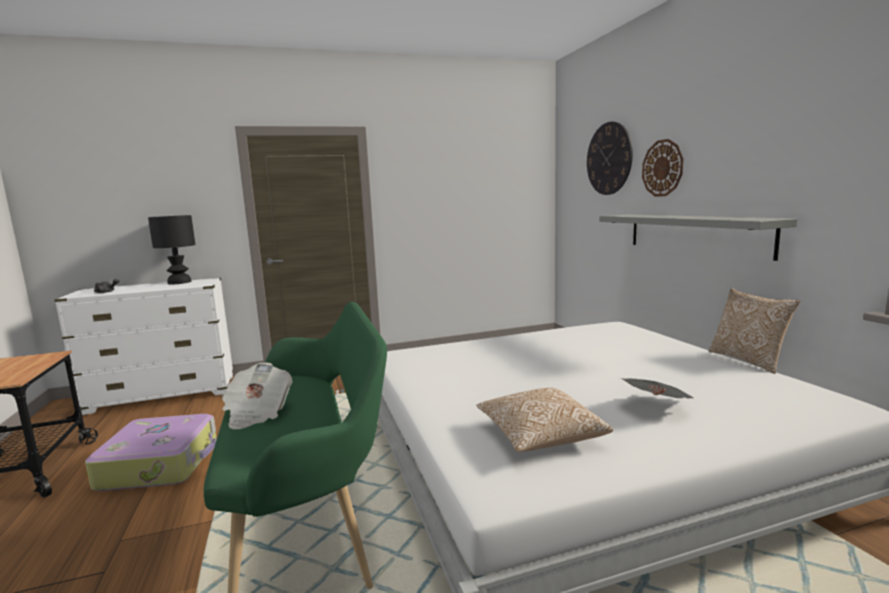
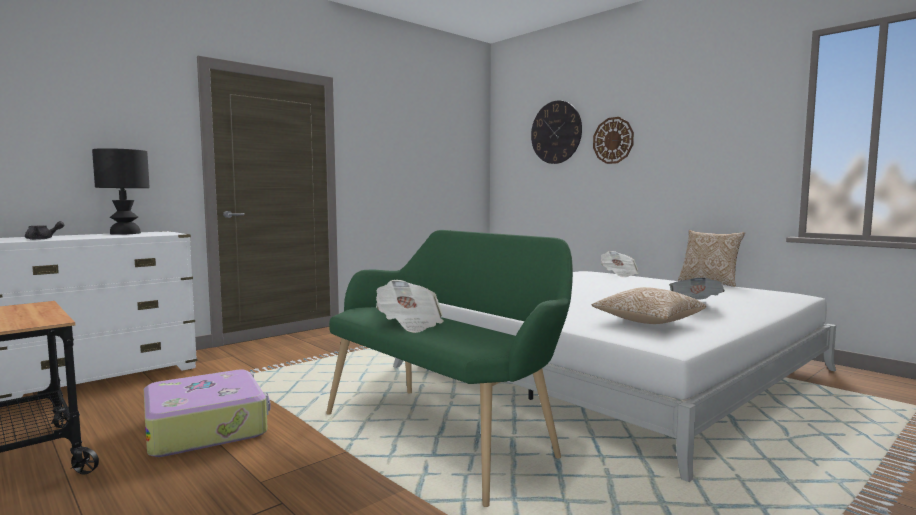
camera: 25 degrees left, 5 degrees down
(647, 333) = (619, 274): none -> newspaper
(694, 233) = (645, 192): grey shelf -> none

